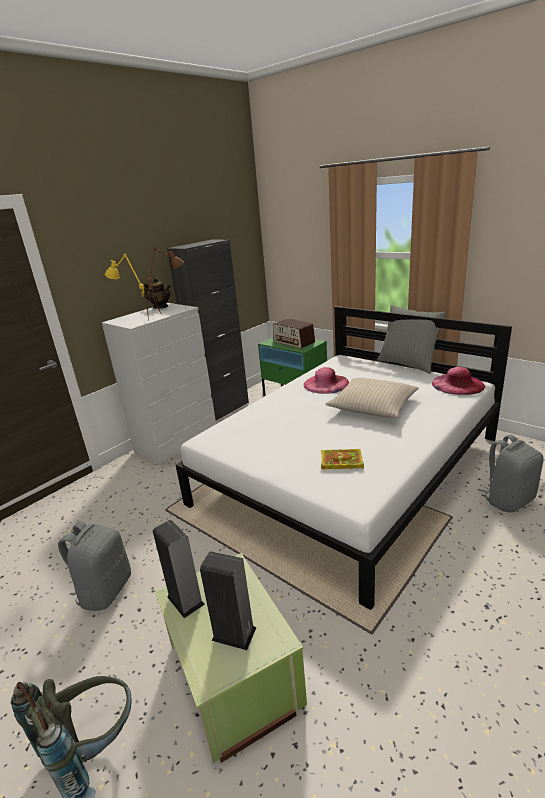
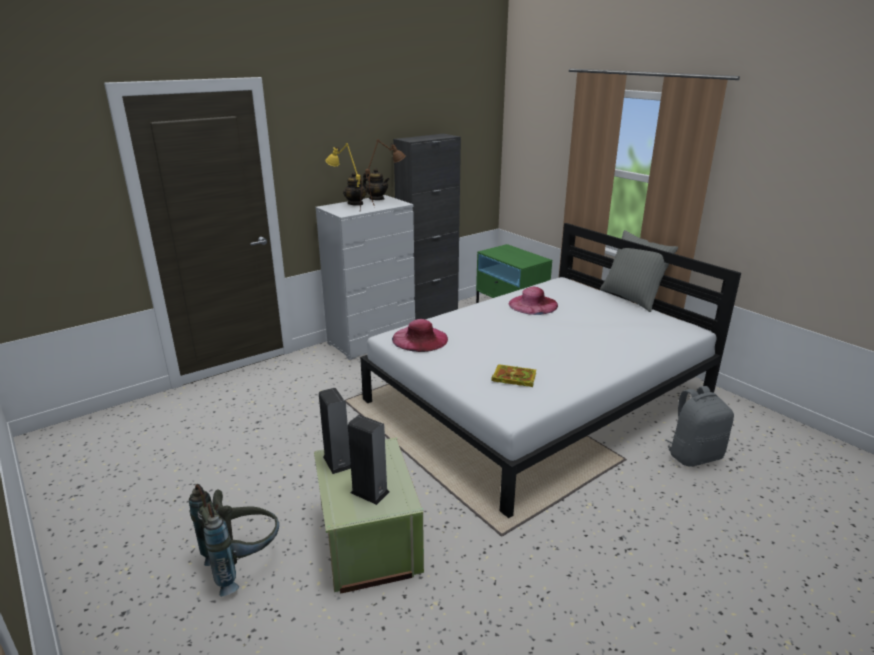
camera: 10 degrees right, 0 degrees up
(105, 590) = (274, 455): grey backpack -> none
(141, 314) = (355, 204): none -> teapot
(294, 342) = (516, 256): radio -> none
(372, 406) = (570, 334): beige pillow -> none
(457, 384) = (673, 327): pink hat -> pink hat (420, 338)

